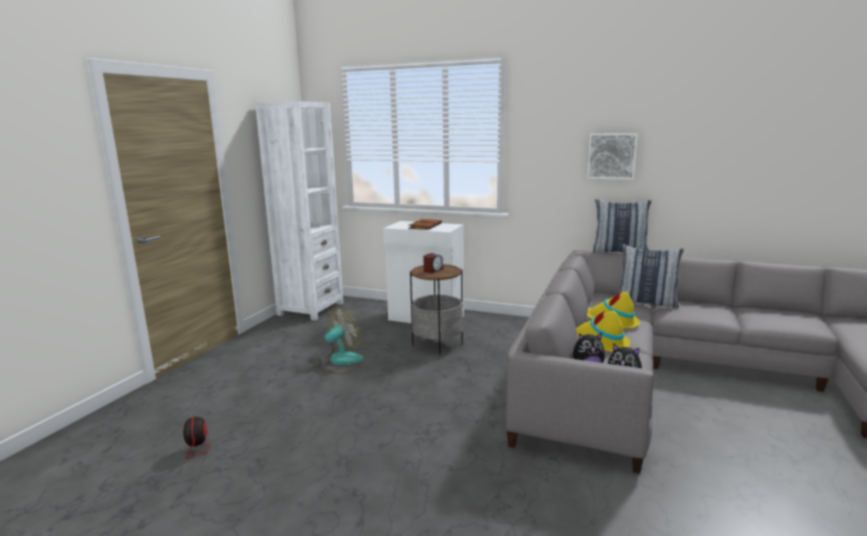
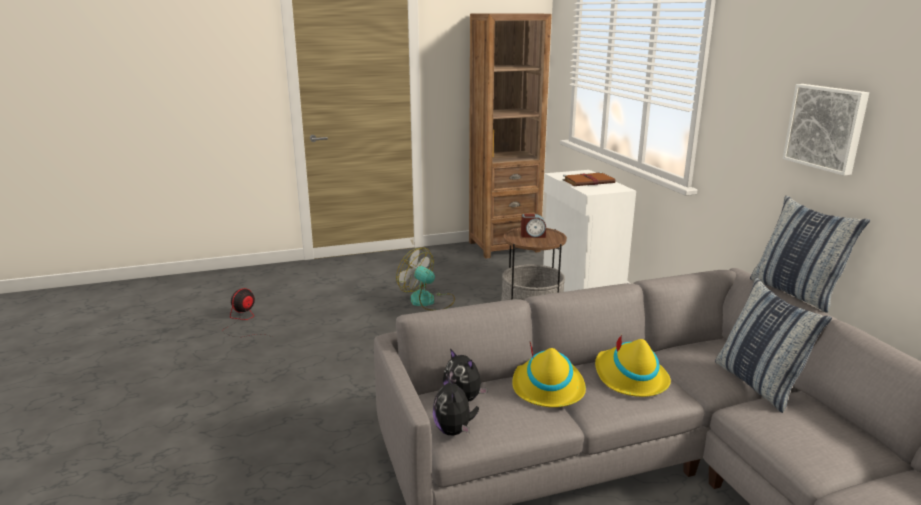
camera: 50 degrees right, 5 degrees up
(310, 309) = (503, 247): white bookcase -> brown bookcase
(339, 362) = (428, 301): fan -> fan turned 150 degrees counterclockwise

